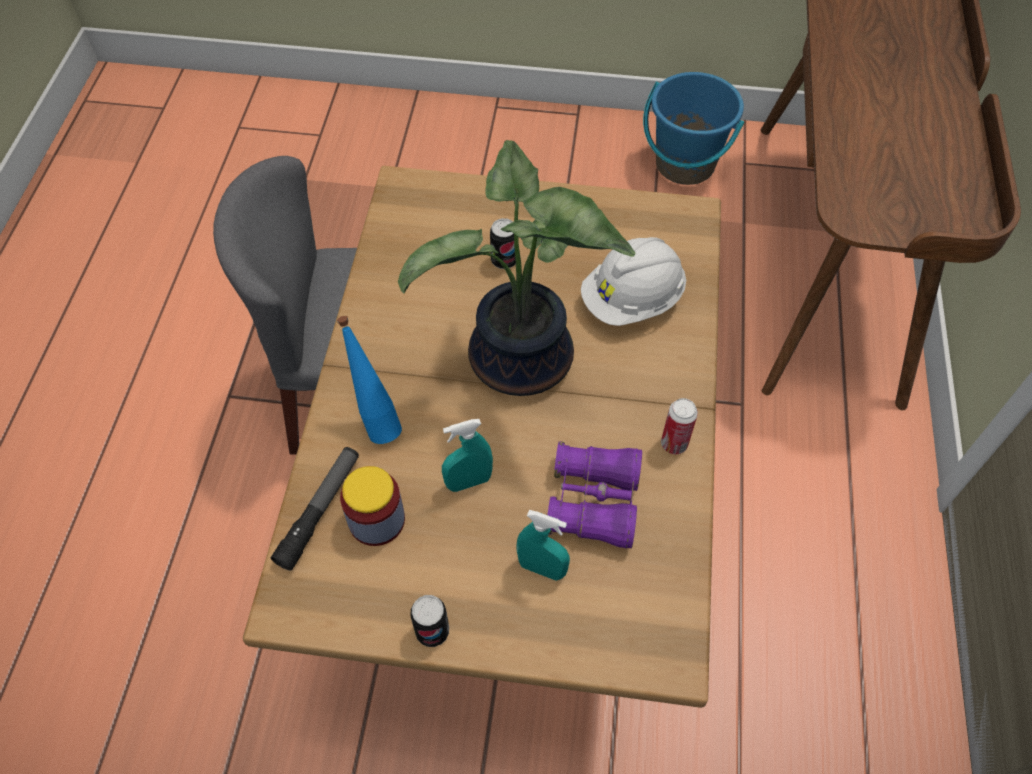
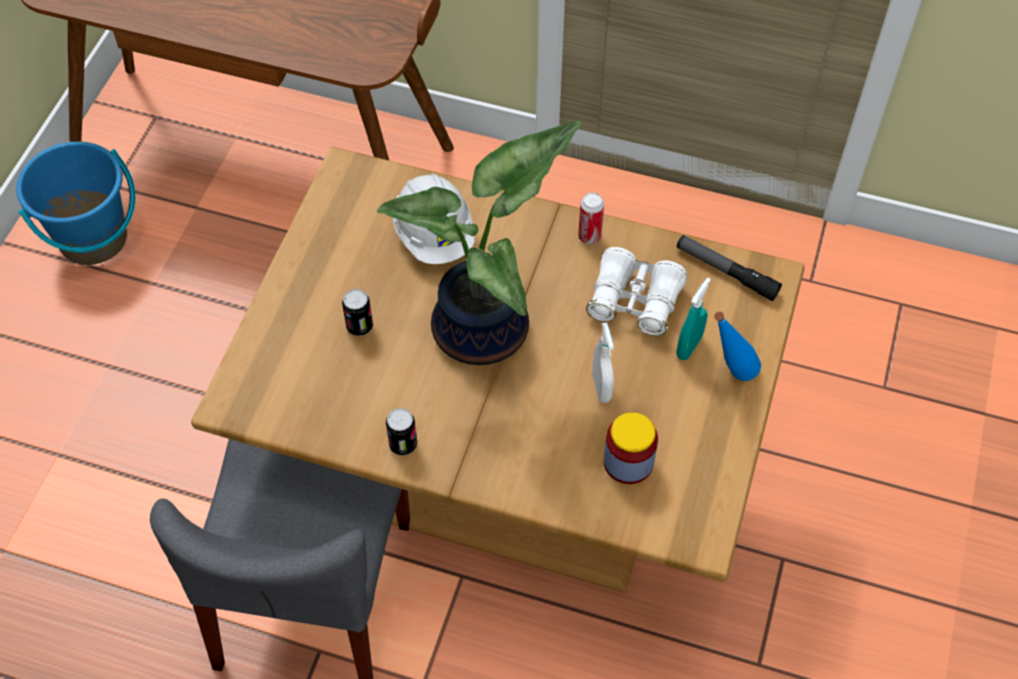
camera: 80 degrees left, 0 degrees up
(319, 511) = (612, 507): flashlight -> flashlight (726, 272)
(376, 420) = (524, 453): blue bottle -> blue bottle (728, 375)
(432, 631) = (734, 430): can -> can (403, 444)
(468, 482) = (601, 387): turquoise spray bottle -> white spray bottle
(594, 502) = (634, 301): purple binoculars -> white binoculars

